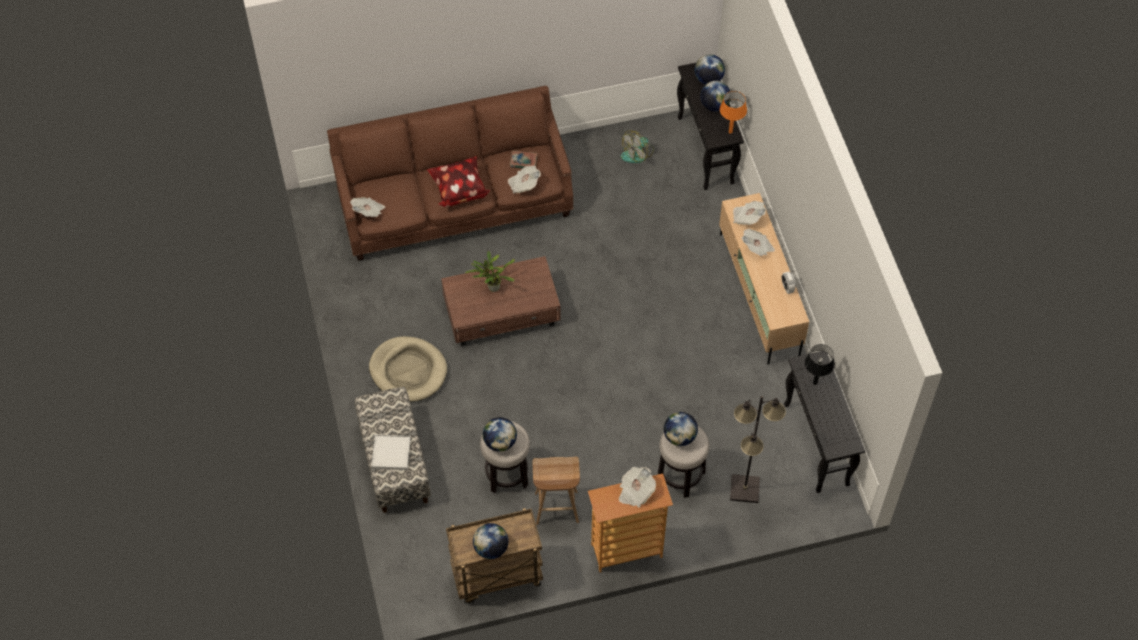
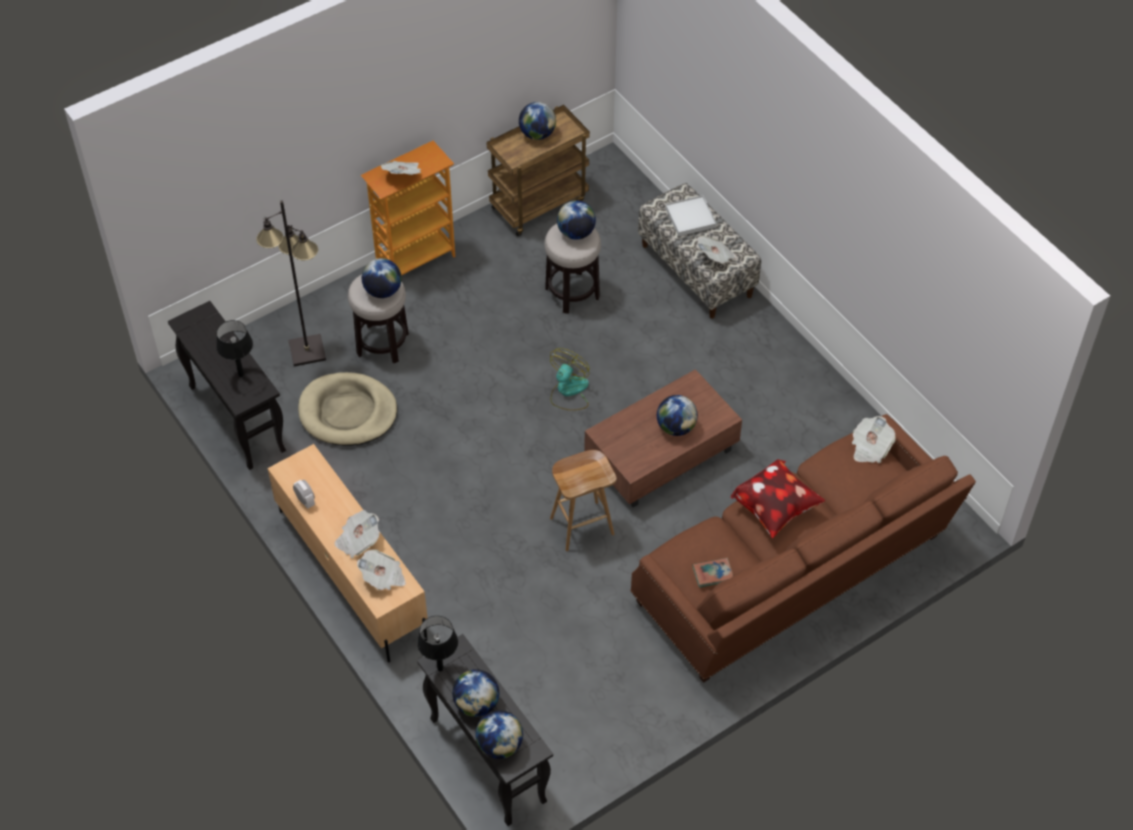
camera: 160 degrees right, 5 degrees down
(408, 371) = (734, 361): beige dog bed -> beige dog bed (348, 412)
(492, 287) = (676, 427): potted plant -> globe
(523, 184) = (696, 542): newspaper -> newspaper (715, 257)
(556, 508) = (505, 277): brown stool -> brown stool (582, 525)
(637, 153) = (582, 724): fan -> fan (568, 391)
(730, 132) = (440, 668): orange table lamp -> black table lamp

